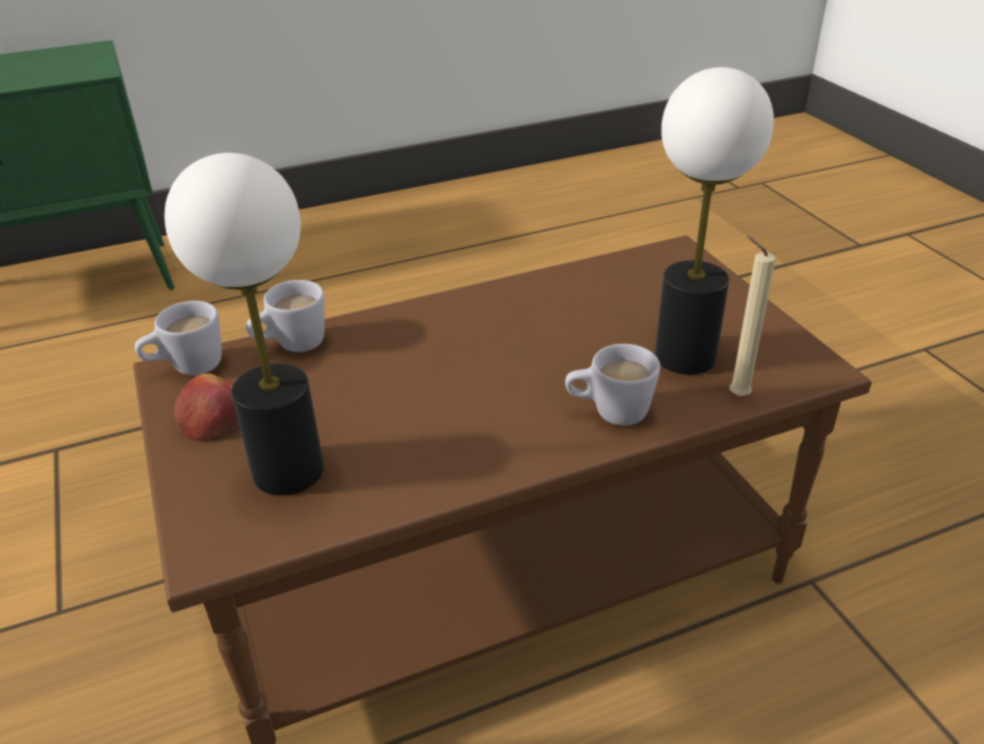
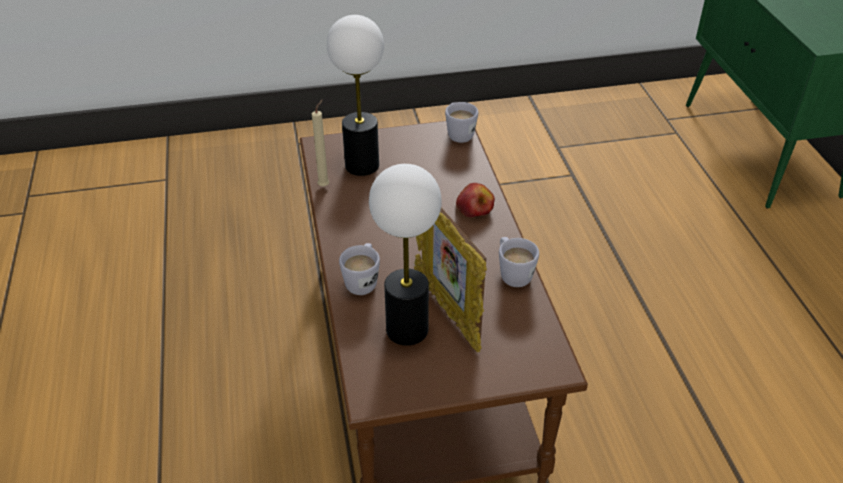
camera: 100 degrees right, 5 degrees up
(215, 418) = (411, 143): apple -> apple (475, 208)
(291, 345) = (470, 167): white mug -> white mug (512, 273)
(631, 328) = (448, 311): none -> picture frame
(735, 395) = (358, 342): beige candle -> beige candle (325, 185)

